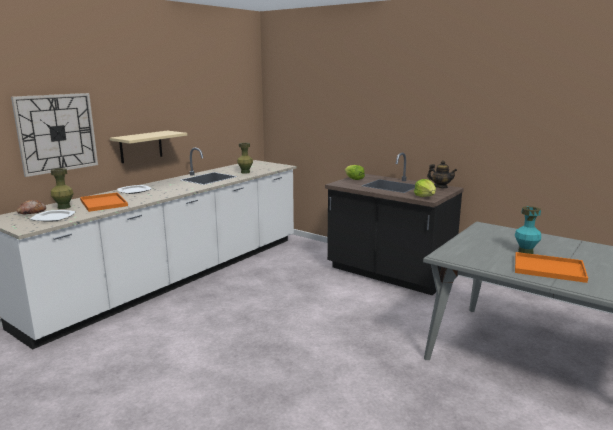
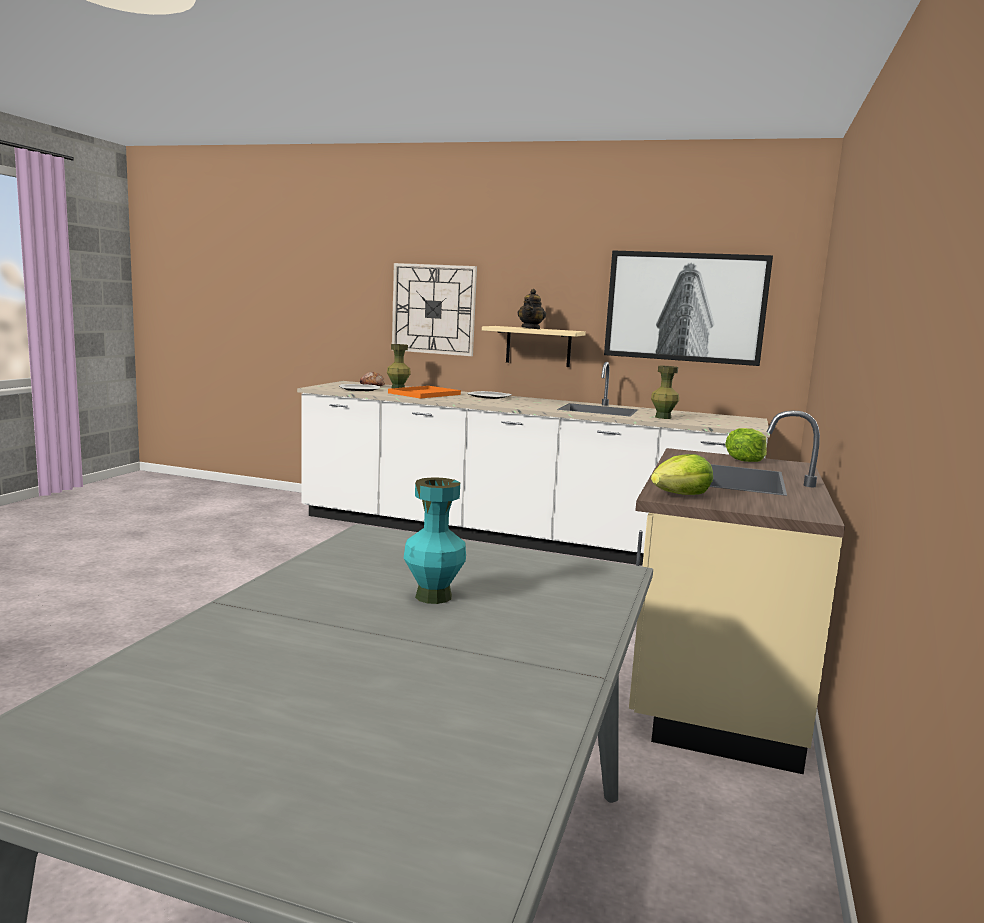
camera: 70 degrees right, 5 degrees down
(213, 106) = (685, 307): none -> picture
(389, 273) = (713, 685): black counter -> beige counter
(440, 187) = (803, 508): teapot -> teapot (531, 328)
(550, 268) = (324, 611): orange tray -> none

